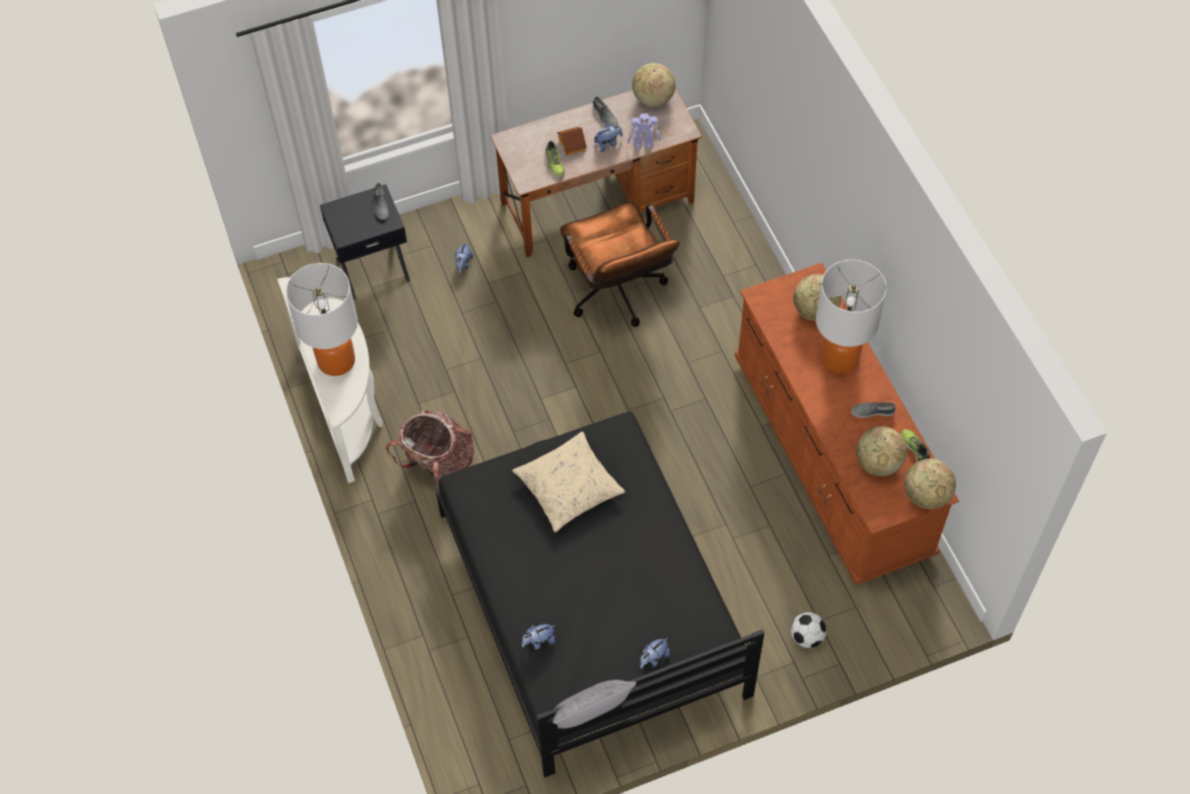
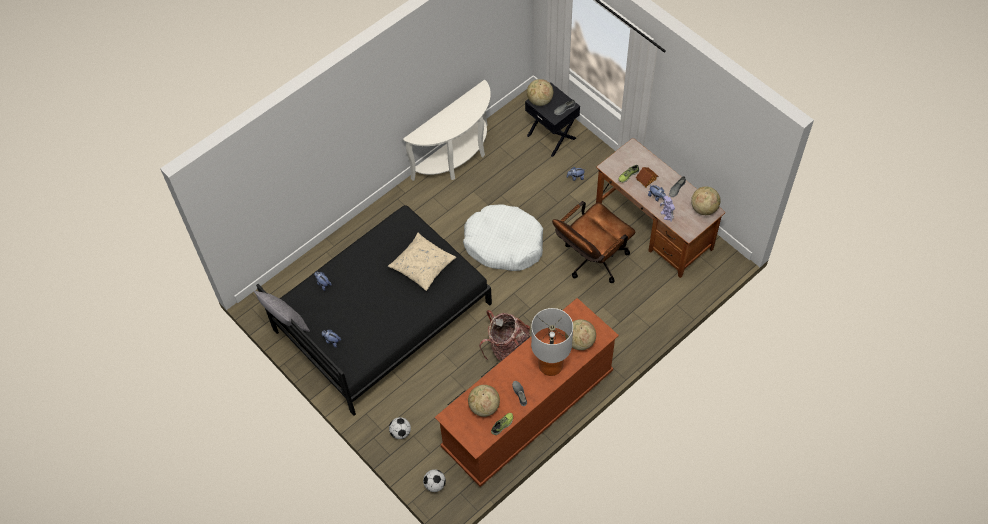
camera: 70 degrees right, 0 degrees up
(336, 360) = (444, 124): table lamp -> none
(438, 463) = (439, 214): backpack -> backpack (508, 349)
(535, 394) = (504, 244): none -> white dog bed
(909, 616) = (435, 484): none -> football
(926, 496) = (471, 439): globe -> globe (539, 101)

